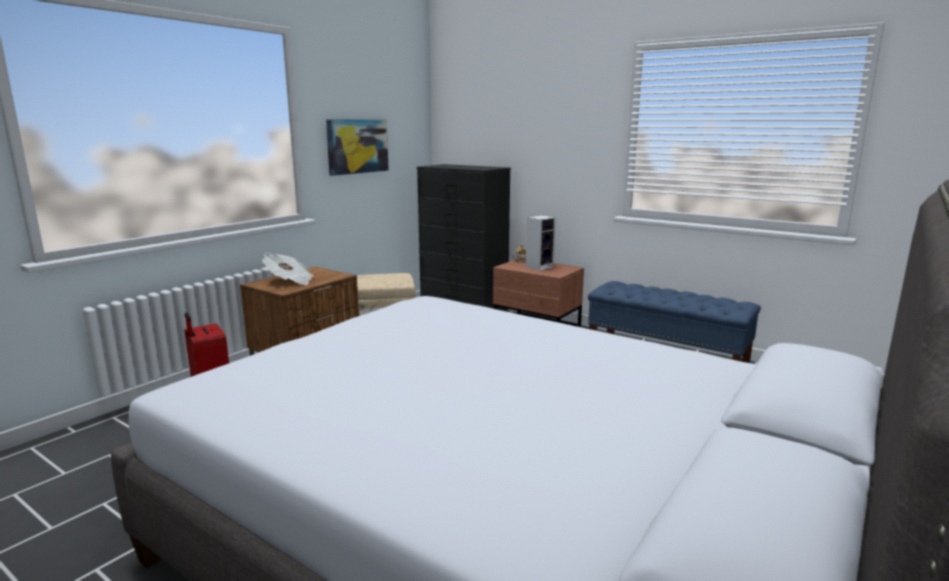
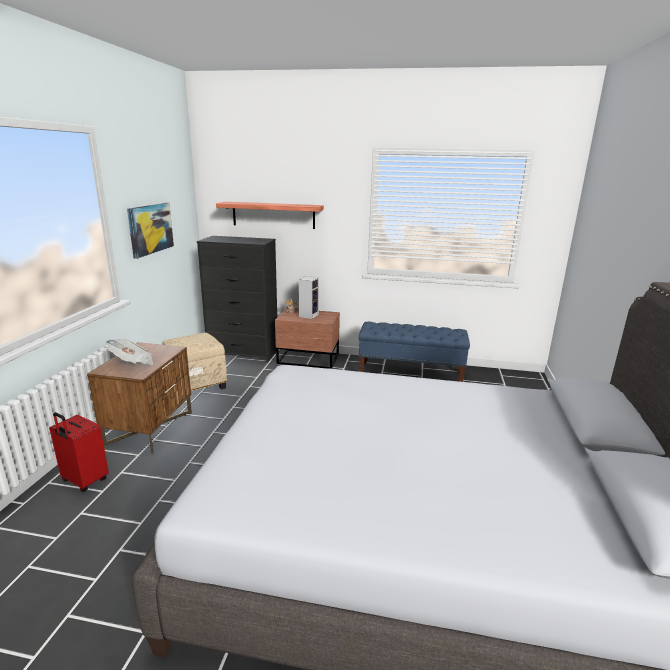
camera: 25 degrees left, 5 degrees up
(511, 138) = (273, 215): none -> shelf

